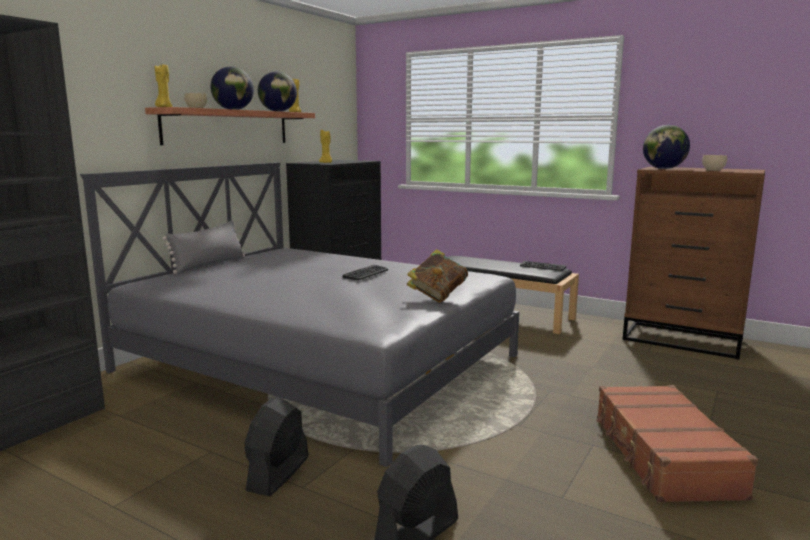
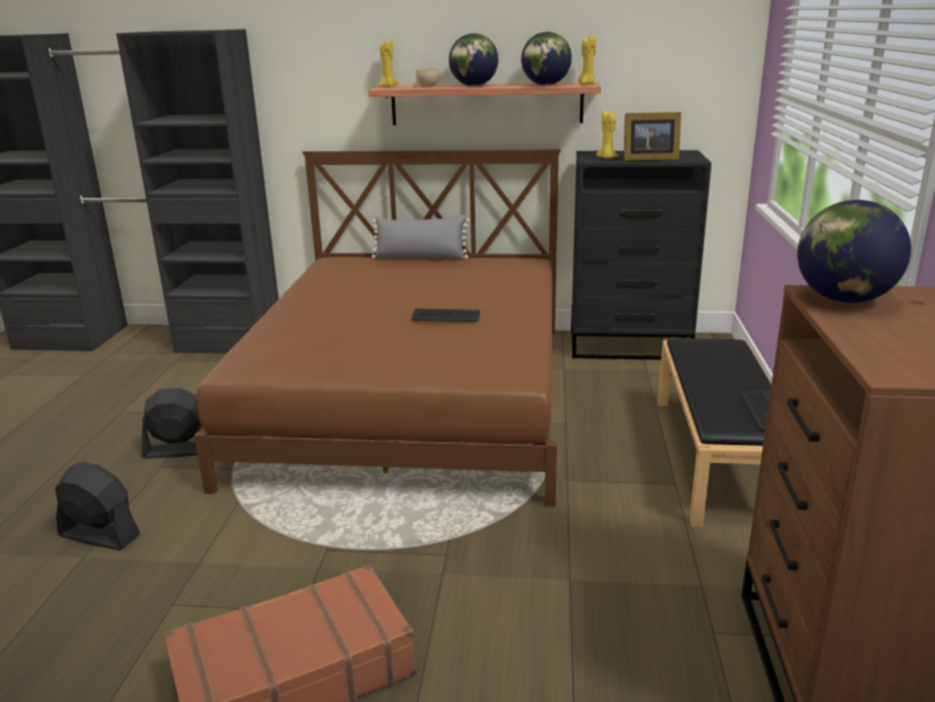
camera: 65 degrees right, 10 degrees up
(318, 364) = (412, 397): grey bed -> brown bed
(348, 162) = (648, 159): none -> picture frame
(437, 296) = (380, 368): book -> none
(714, 170) = (874, 340): beige bowl -> none

